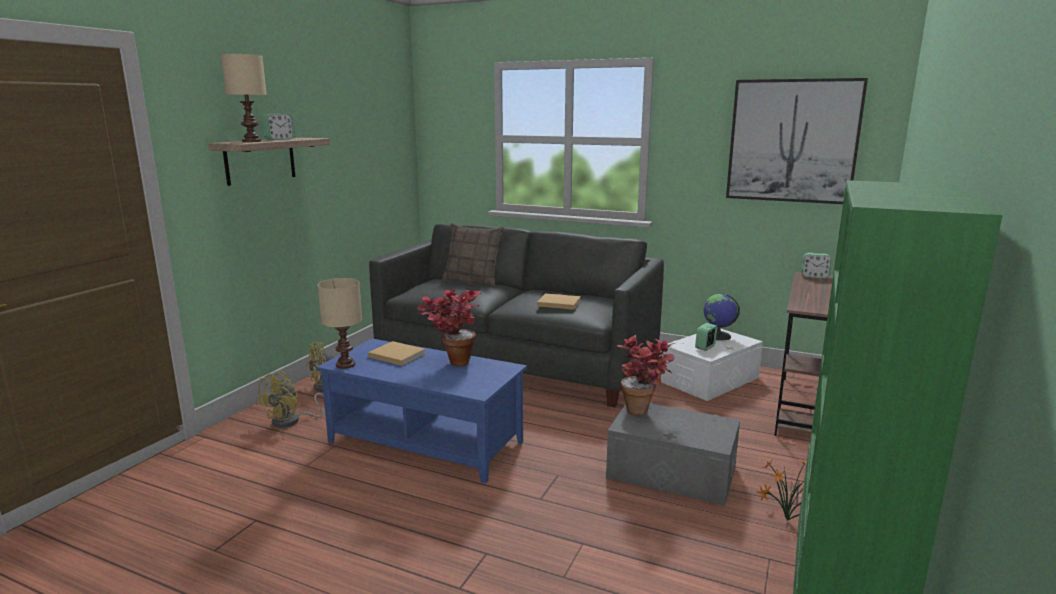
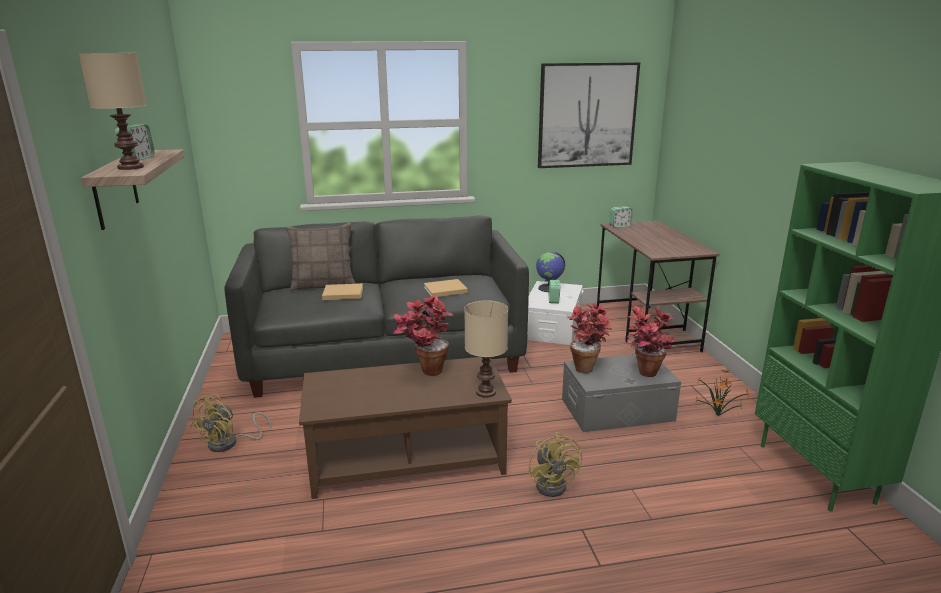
camera: 35 degrees left, 5 degrees up
(292, 421) = (237, 493): yellow fan -> yellow fan (554, 483)
(345, 365) = (328, 409): beige table lamp -> beige table lamp (486, 393)
(396, 355) = (360, 382): beige book -> beige book (341, 293)
(426, 441) = (407, 459): blue coffee table -> brown coffee table
(694, 437) = (644, 376): none -> potted plant

